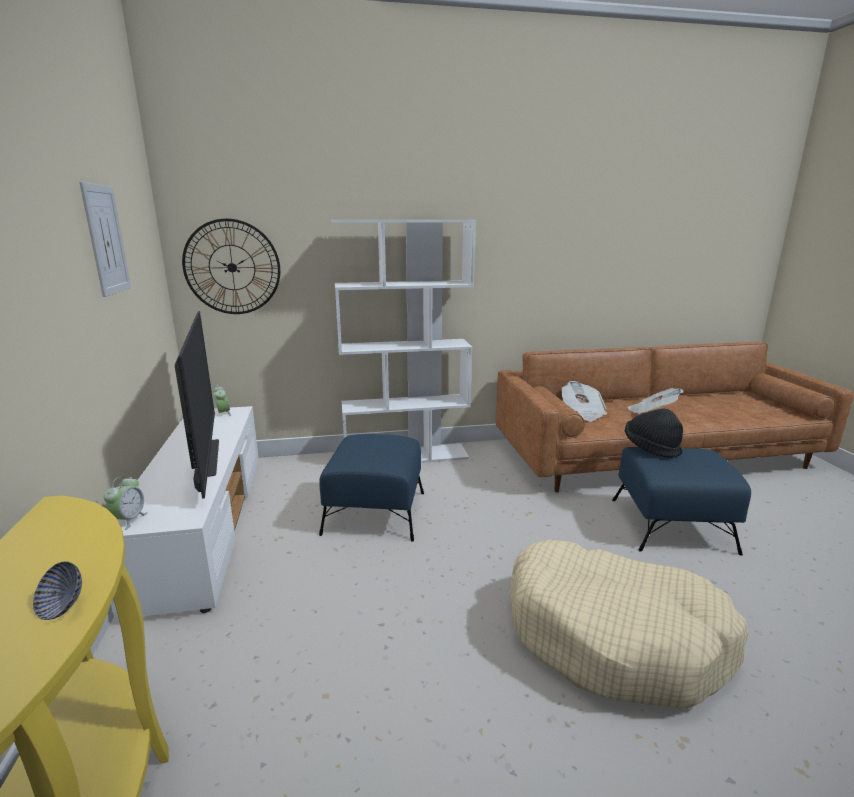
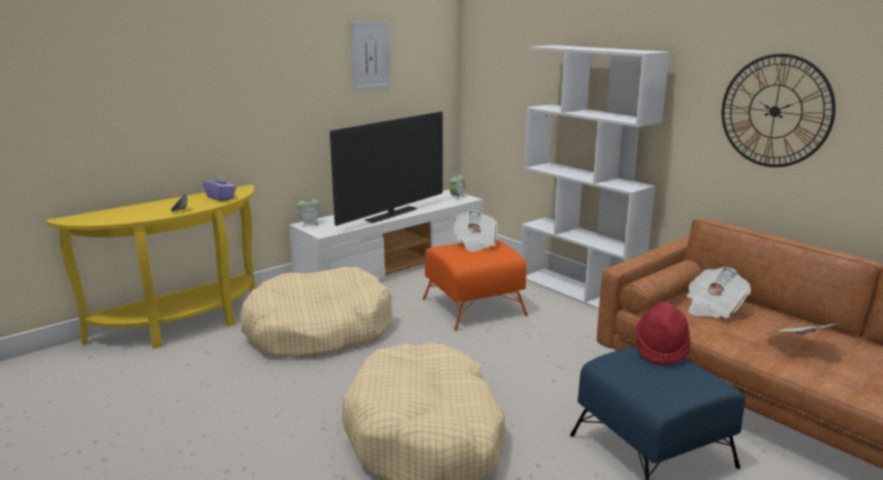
camera: 60 degrees right, 0 degrees up
(70, 540) = (221, 198): none -> purple tissue box
(232, 267) = (491, 81): wall clock -> wall clock (775, 111)
(304, 647) = (318, 330): none -> beige dog bed
(361, 444) = (475, 243): none -> newspaper
(375, 512) = (474, 307): blue ottoman -> orange ottoman
(651, 448) = (661, 349): black hat -> red hat

